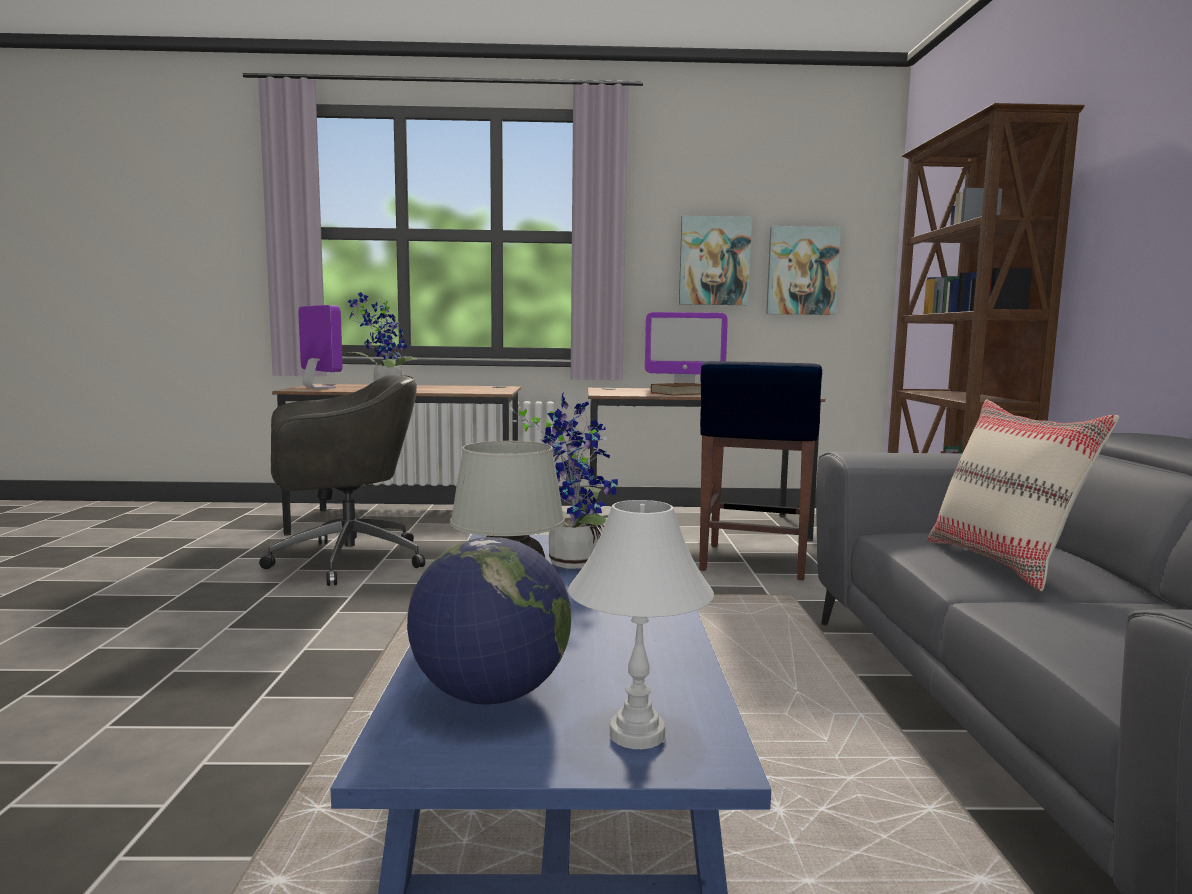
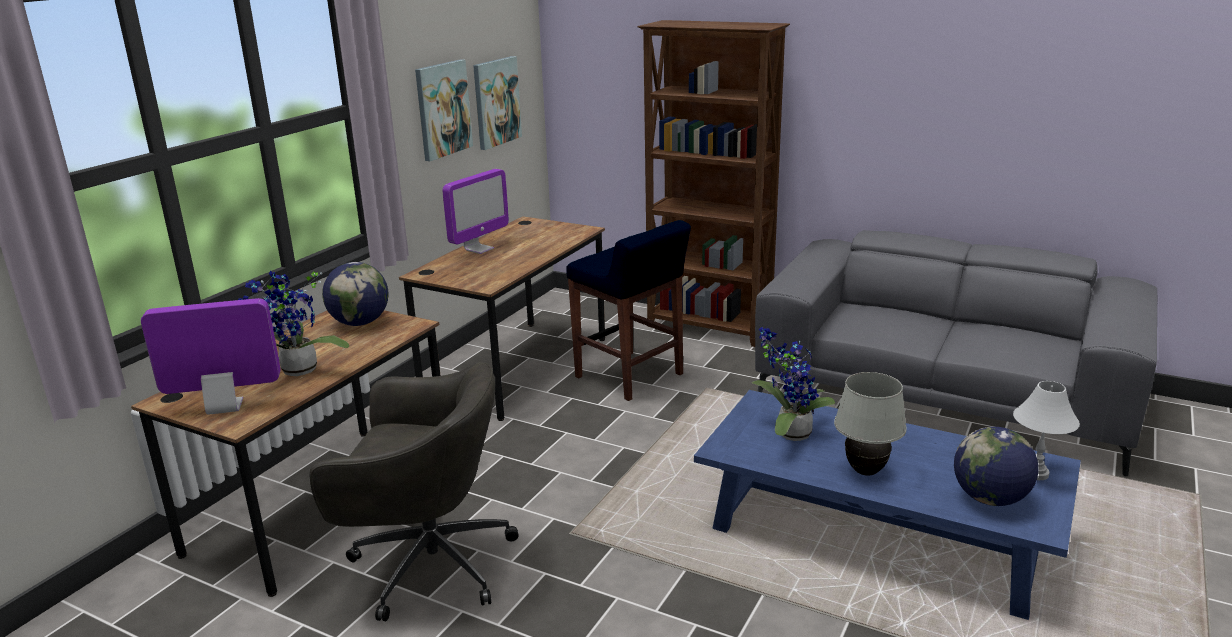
camera: 60 degrees left, 15 degrees up
(343, 561) = (427, 564): grey office chair -> grey office chair turned 90 degrees clockwise
(484, 388) = (360, 323): none -> globe
(679, 393) = (512, 259): brown book -> none
(1003, 563) = (902, 328): beige pillow -> none

